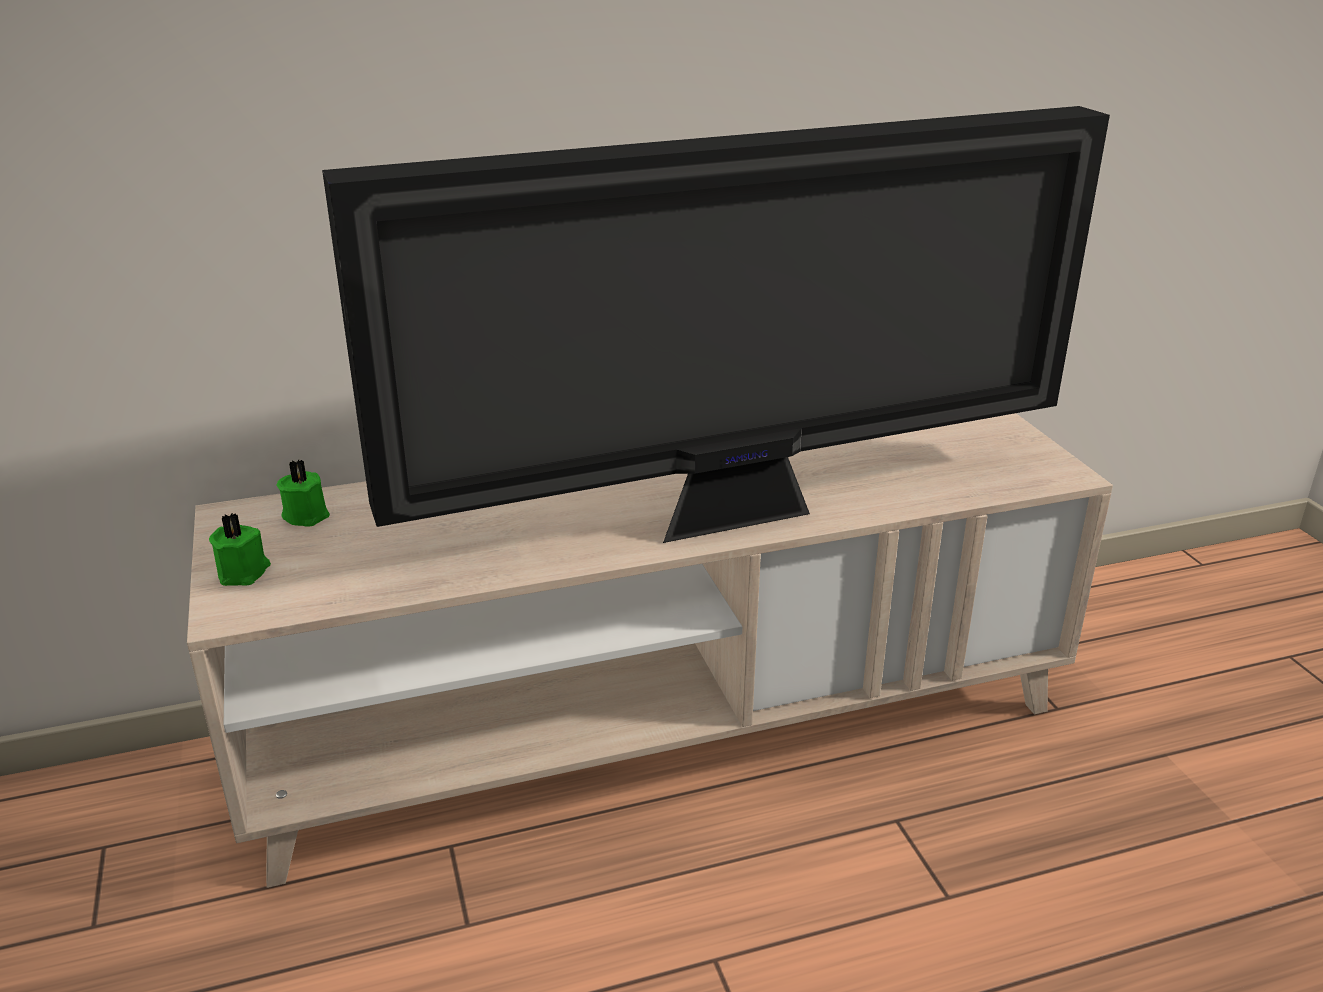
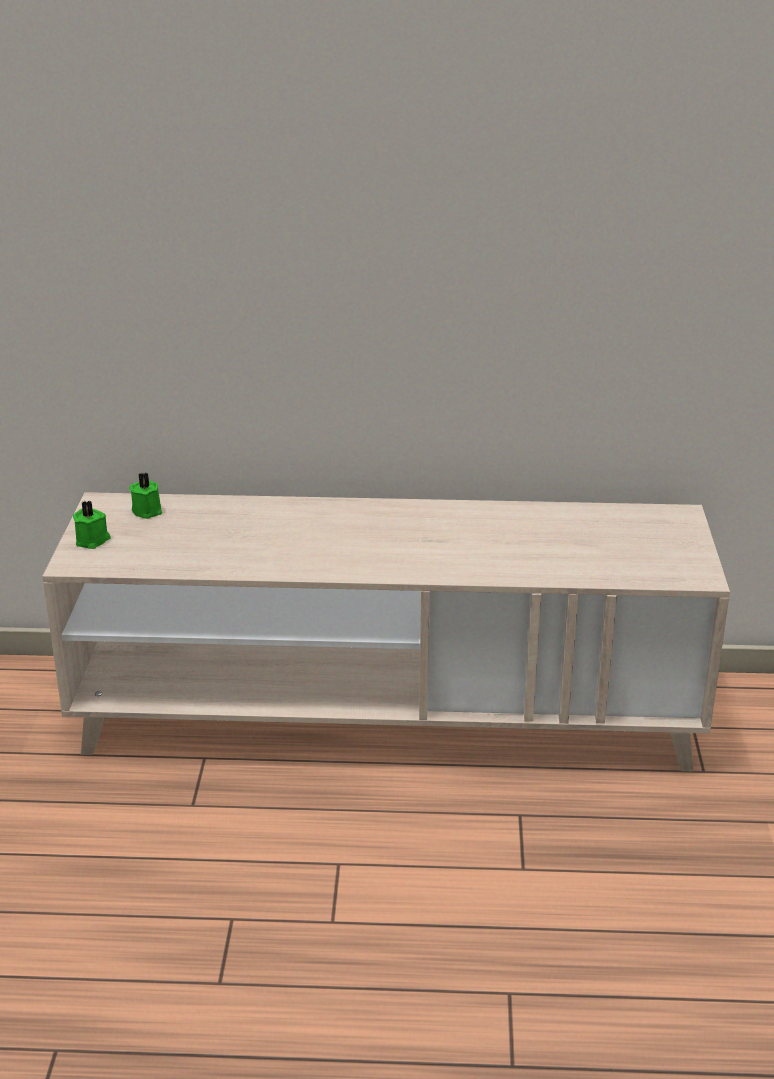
camera: 20 degrees right, 0 degrees up
(739, 515) = (429, 562): television -> none

